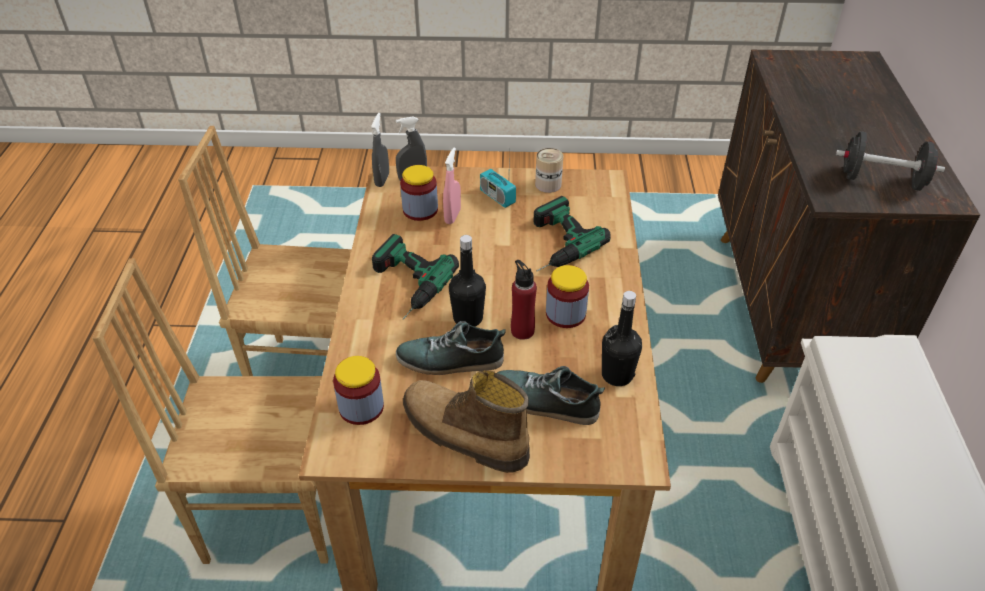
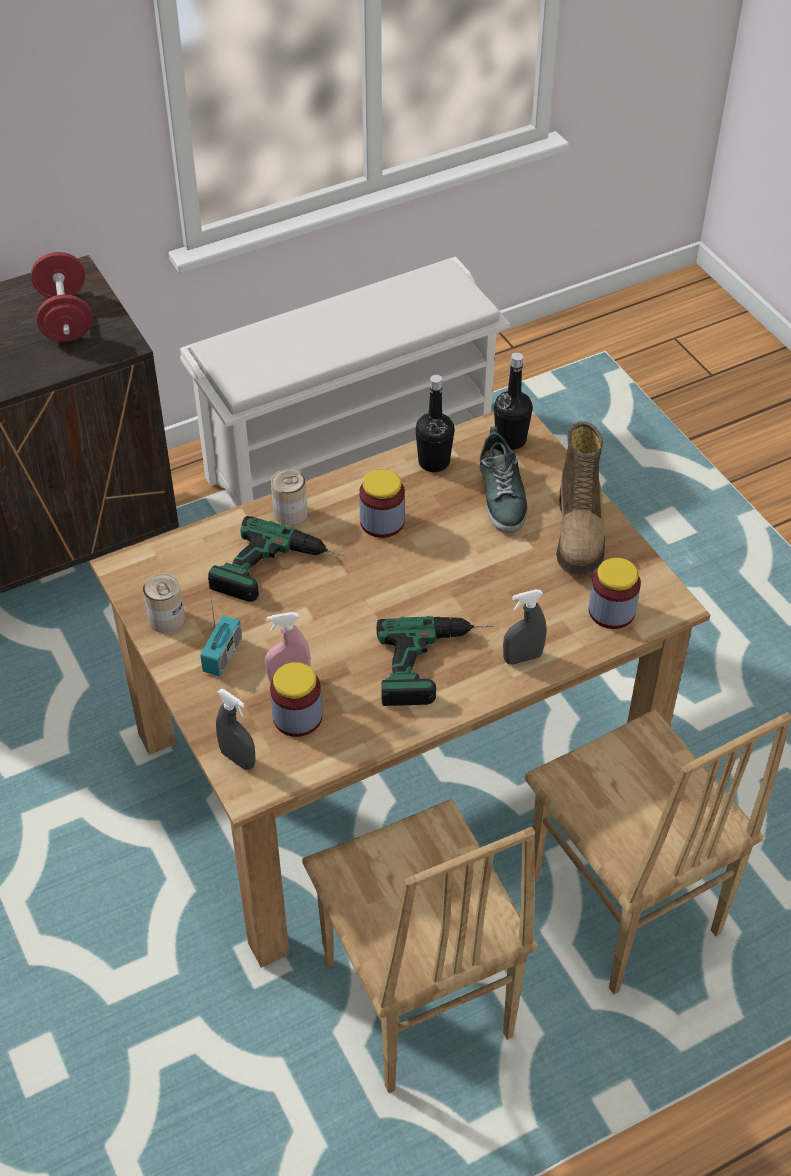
camera: 120 degrees left, 5 degrees up
(382, 180) = (261, 790): grey spray bottle -> grey spray bottle (522, 658)
(450, 360) = (507, 577): shoe -> none
(468, 318) = (443, 590): black bottle -> black bottle (510, 440)
(522, 331) = (429, 543): red bottle -> none
(610, 269) = (290, 513): none -> can
(881, 180) = (65, 317): black dumbbell -> red dumbbell

